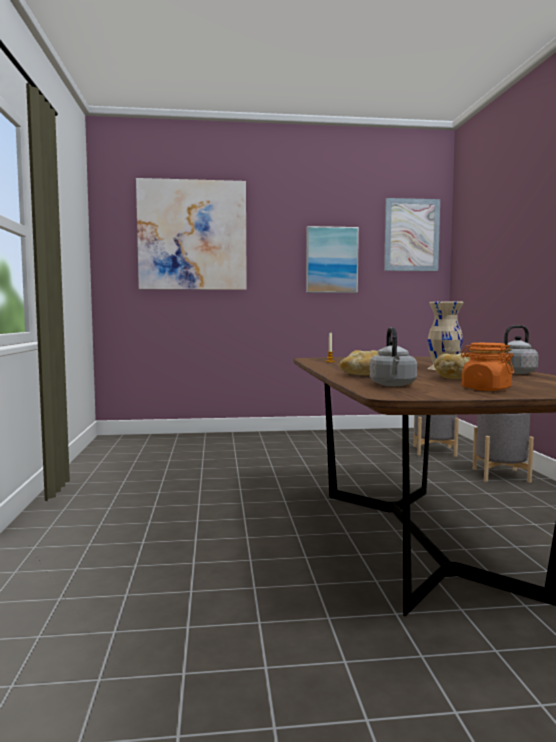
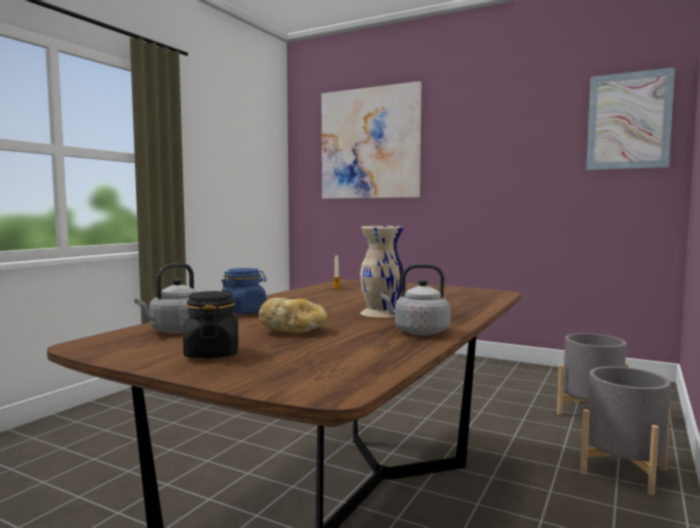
camera: 35 degrees right, 0 degrees up
(331, 260) = (516, 160): picture -> none
(363, 375) = (244, 311): bread -> blue jar
(485, 389) = (212, 353): orange jar -> black jar

